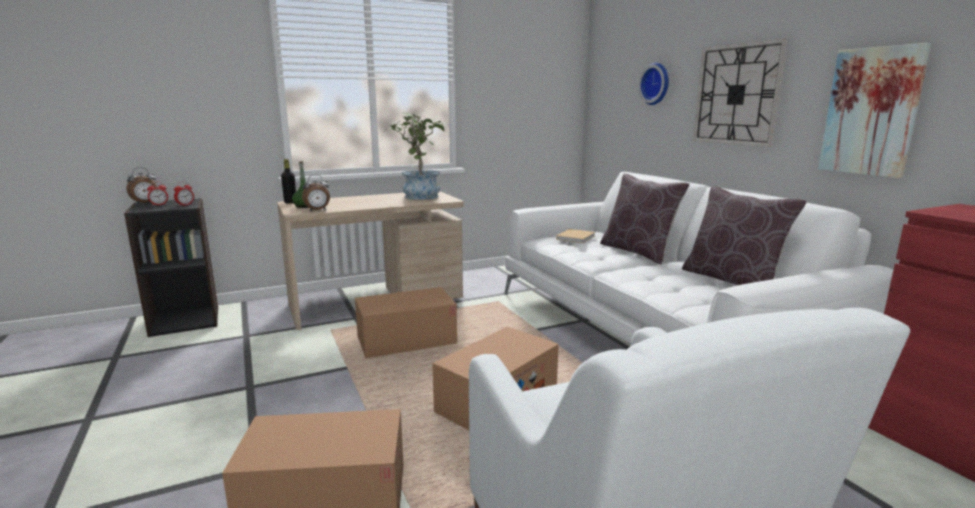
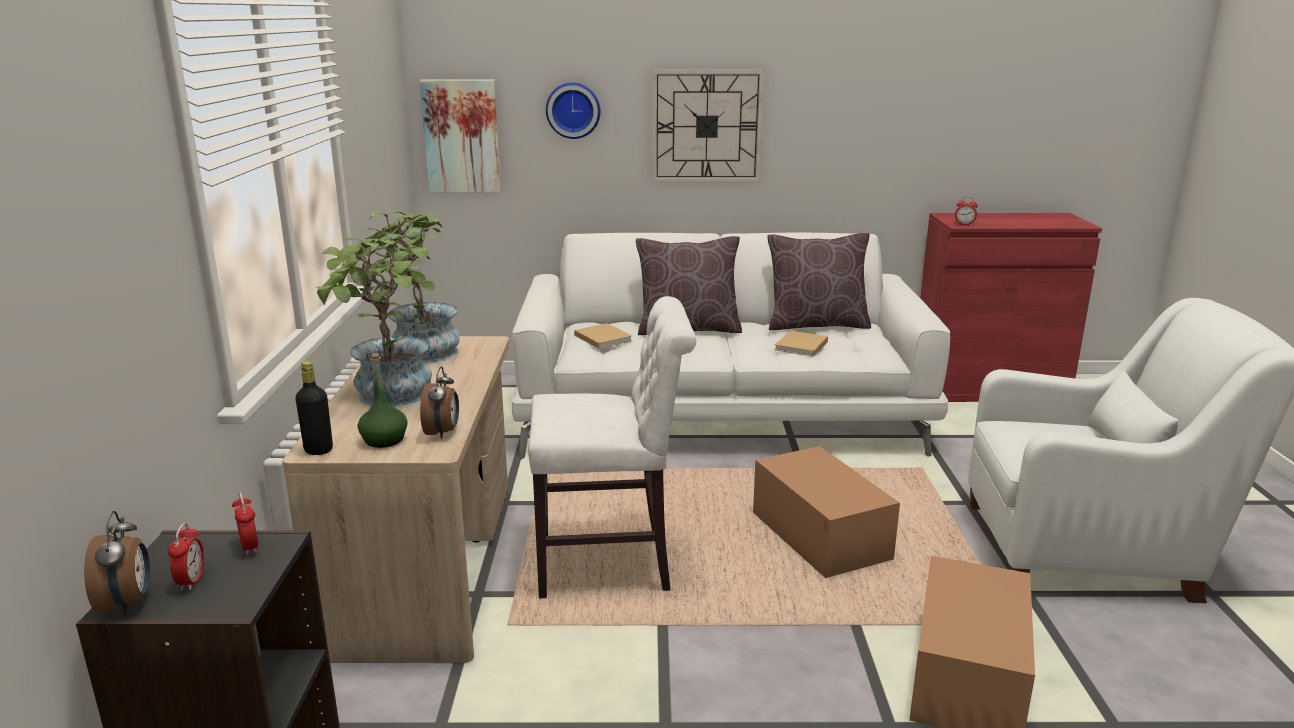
camera: 65 degrees left, 5 degrees up
(356, 200) = (388, 397): none -> potted plant
(406, 340) = (612, 563): cardboard box -> white chair
(664, 281) = (800, 346): none -> beige book
(871, 112) = (853, 143): picture -> picture (461, 136)
(942, 213) = (964, 224): none -> alarm clock

